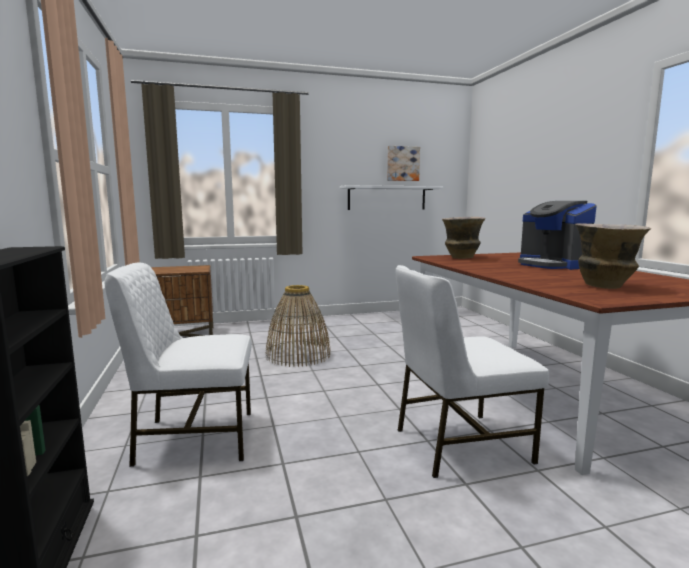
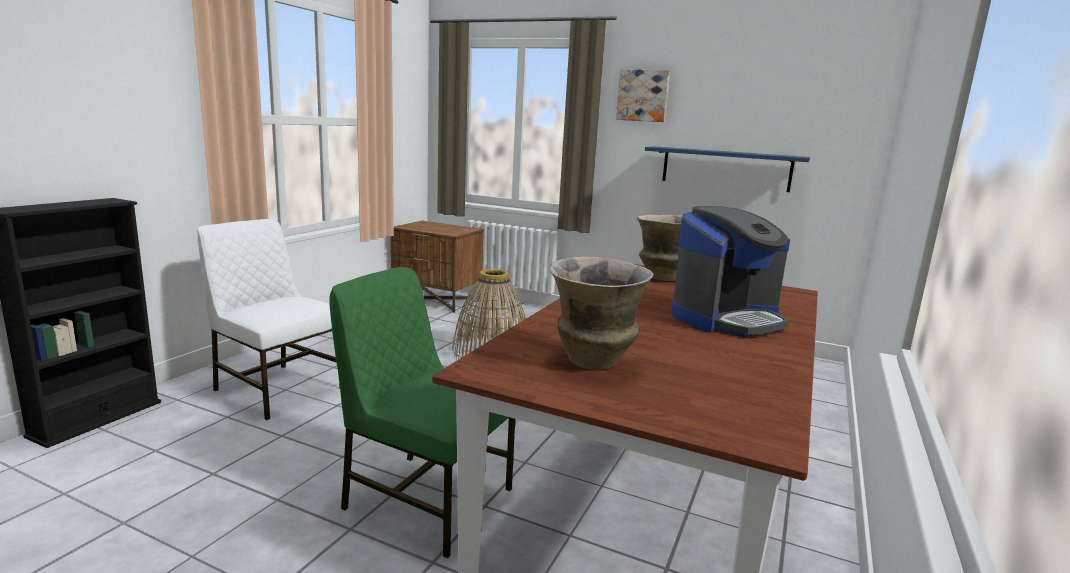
camera: 40 degrees right, 5 degrees up
(387, 198) = (725, 169): white shelf -> blue shelf
(402, 163) = (759, 117): picture -> picture (643, 95)
(459, 444) = (425, 498): white chair -> green chair
(552, 265) = (726, 319): coffee machine -> coffee machine turned 135 degrees counterclockwise

